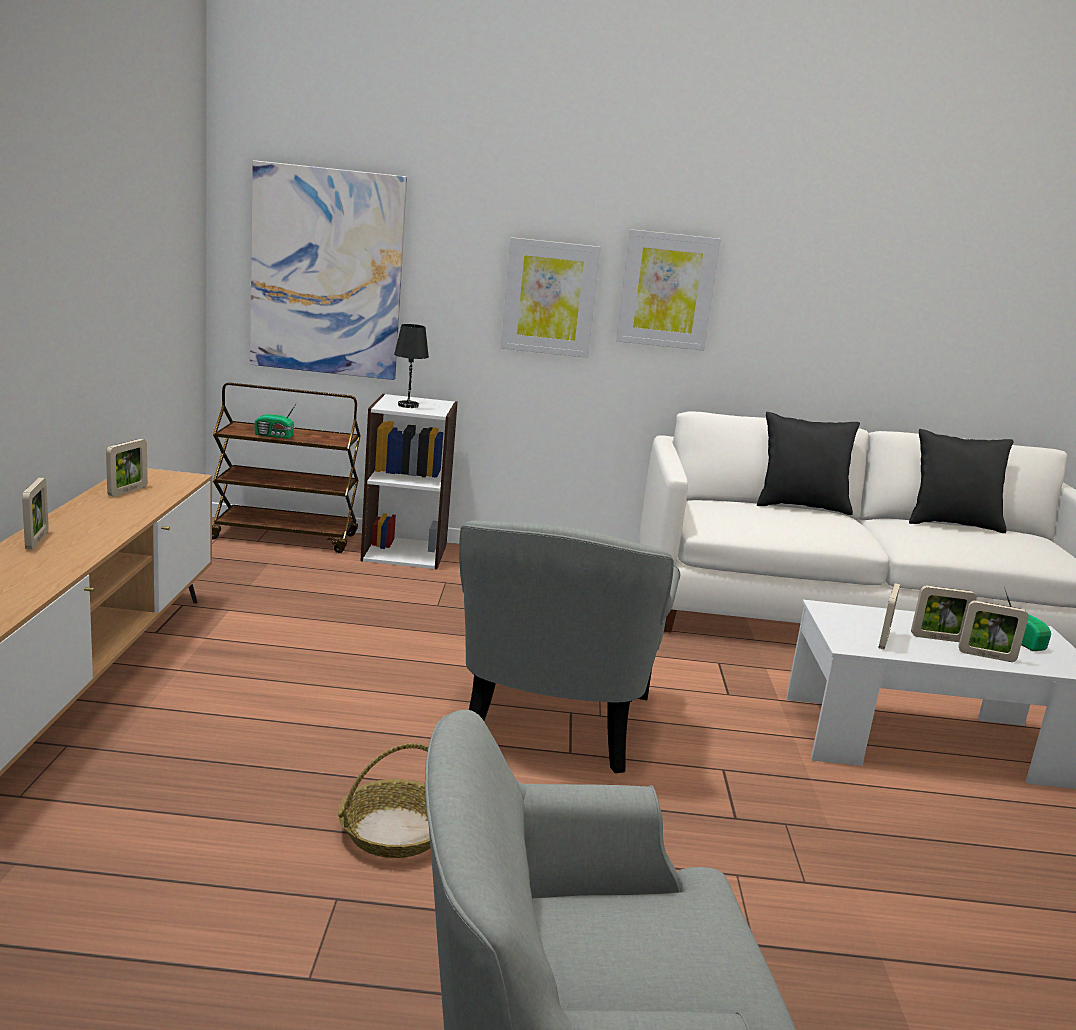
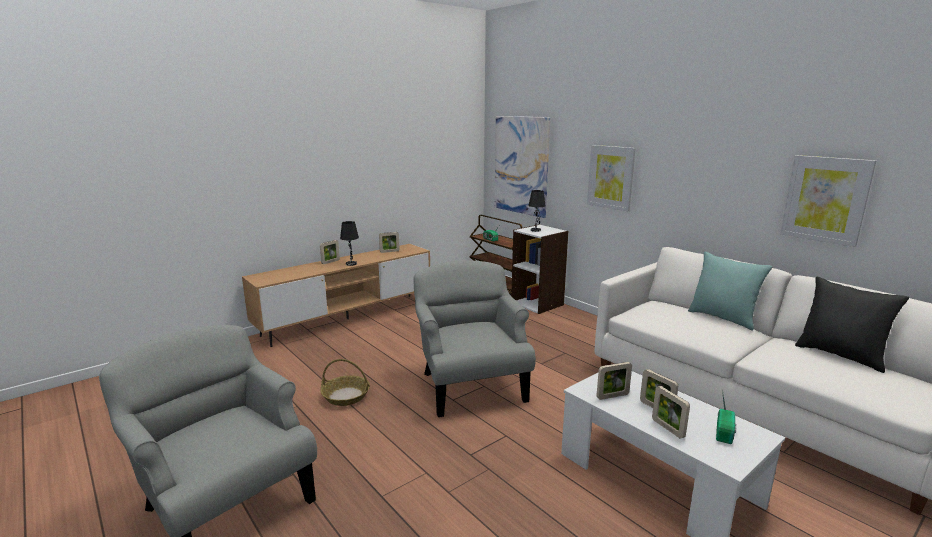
camera: 50 degrees right, 0 degrees up
(107, 535) = (351, 264): none -> black table lamp
(553, 720) = (470, 386): grey armchair -> grey armchair turned 105 degrees clockwise
(667, 290) = (671, 172): picture -> picture (825, 199)
(800, 506) = (723, 318): black pillow -> turquoise pillow

